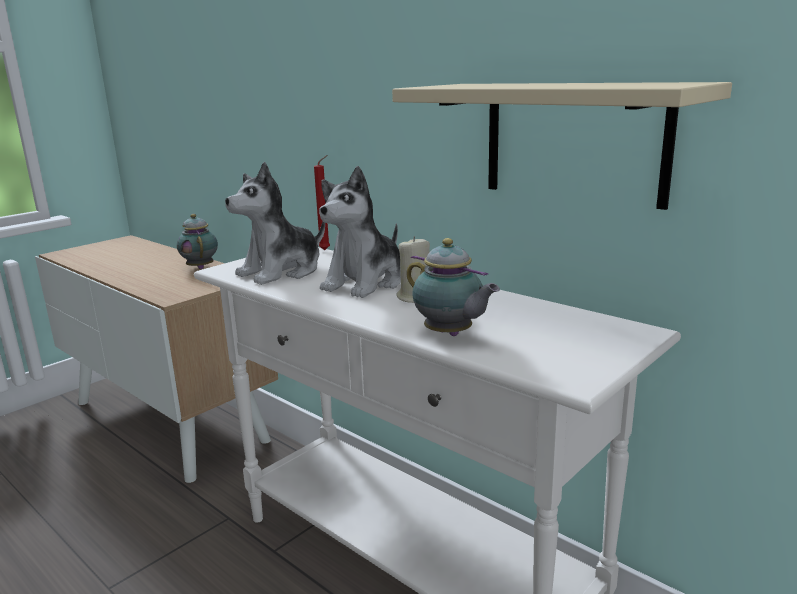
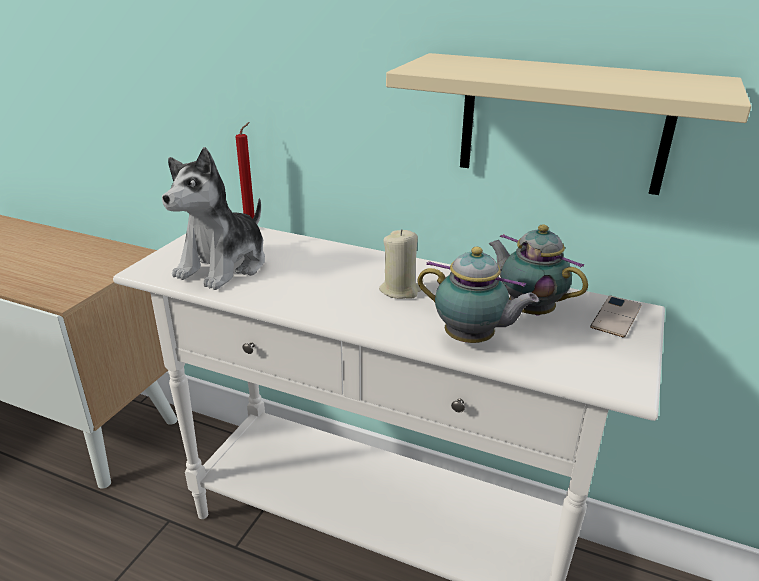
camera: 20 degrees left, 10 degrees up
(200, 267) = (72, 246): teapot -> teapot (528, 310)
(366, 283) = (332, 274): plush toy -> none
(615, 333) = (616, 316): none -> phone

